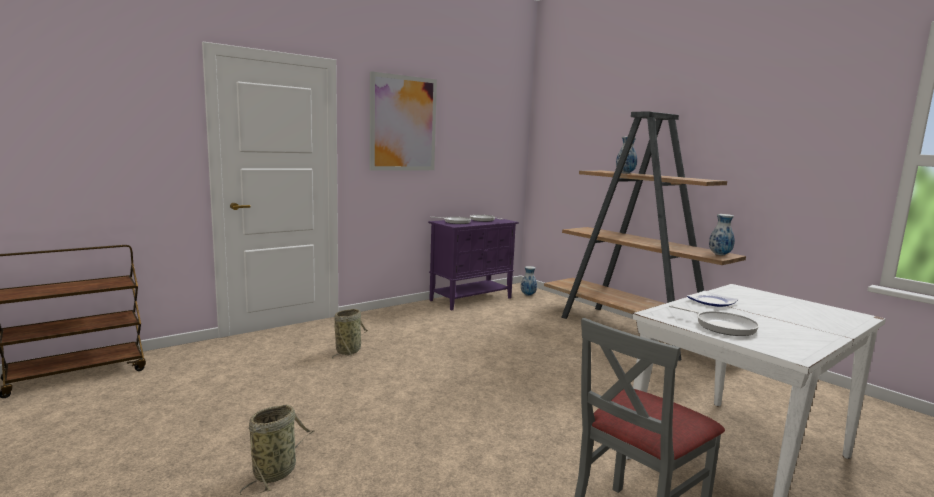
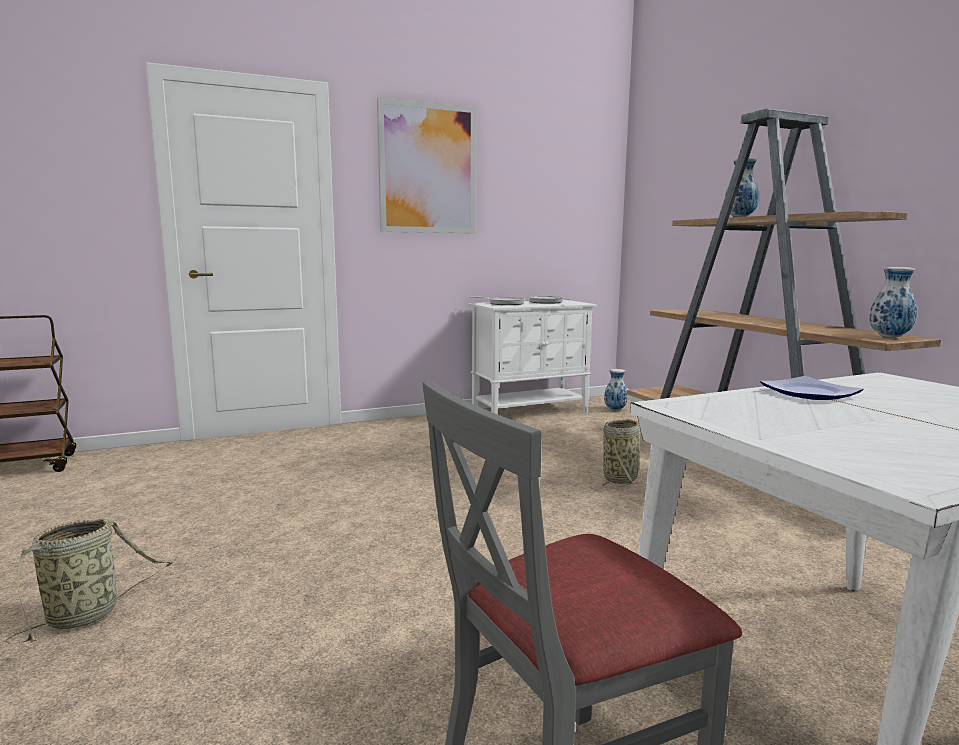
camera: 15 degrees right, 0 degrees up
(349, 350) = (320, 465): basket -> basket (621, 478)
(471, 299) = (530, 411): purple cabinet -> white cabinet
(721, 326) = (789, 427): frying pan -> none

